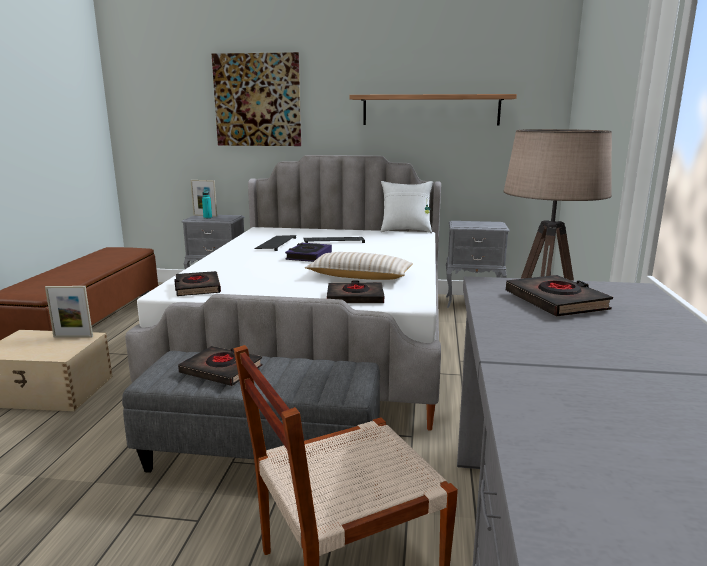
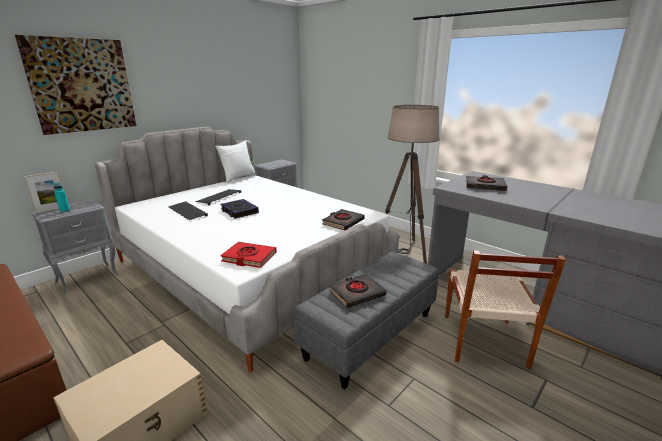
camera: 55 degrees left, 5 degrees up
(73, 337) = (142, 360): picture frame -> none
(197, 288) = (249, 258): black book -> red book
(359, 277) = (308, 212): beige pillow -> none
(430, 110) = (230, 89): shelf -> none

